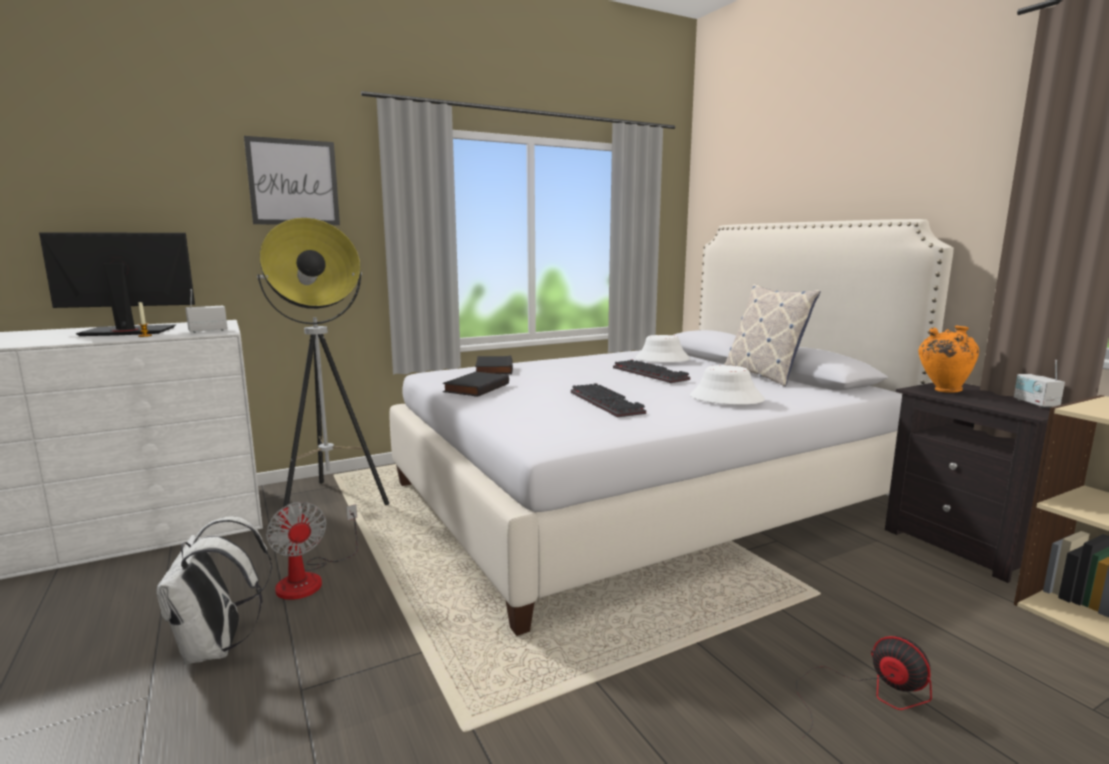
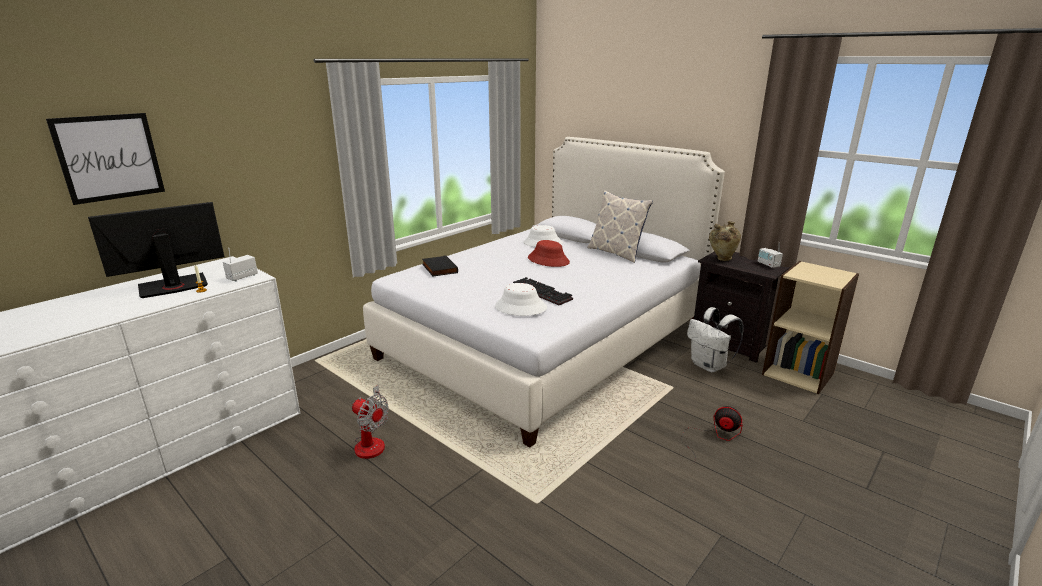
camera: 20 degrees left, 10 degrees up
(217, 648) = (353, 498): white backpack -> white backpack (709, 366)
(293, 182) = (264, 137): picture -> picture (109, 157)
(331, 502) = (334, 383): floor lamp -> none
(475, 387) = (445, 290): black book -> none
(652, 374) = (548, 260): keyboard -> red hat
(726, 398) = (608, 279): white hat -> white hat (520, 307)
(942, 390) = (721, 259): orange vase -> beige vase

